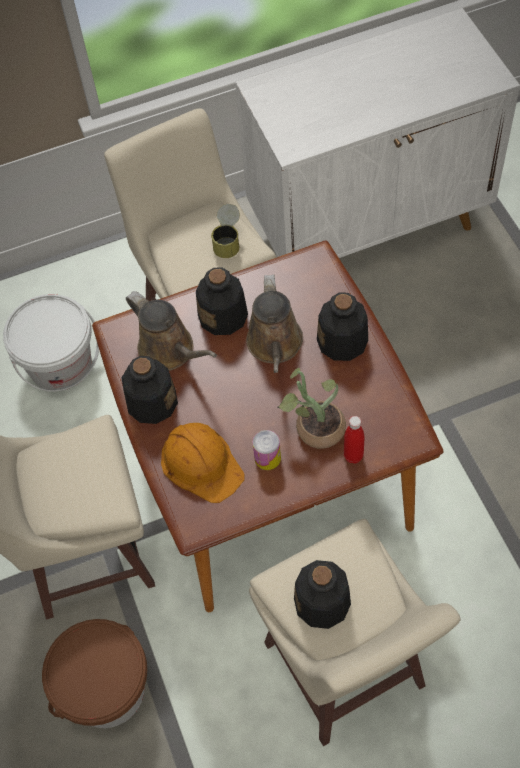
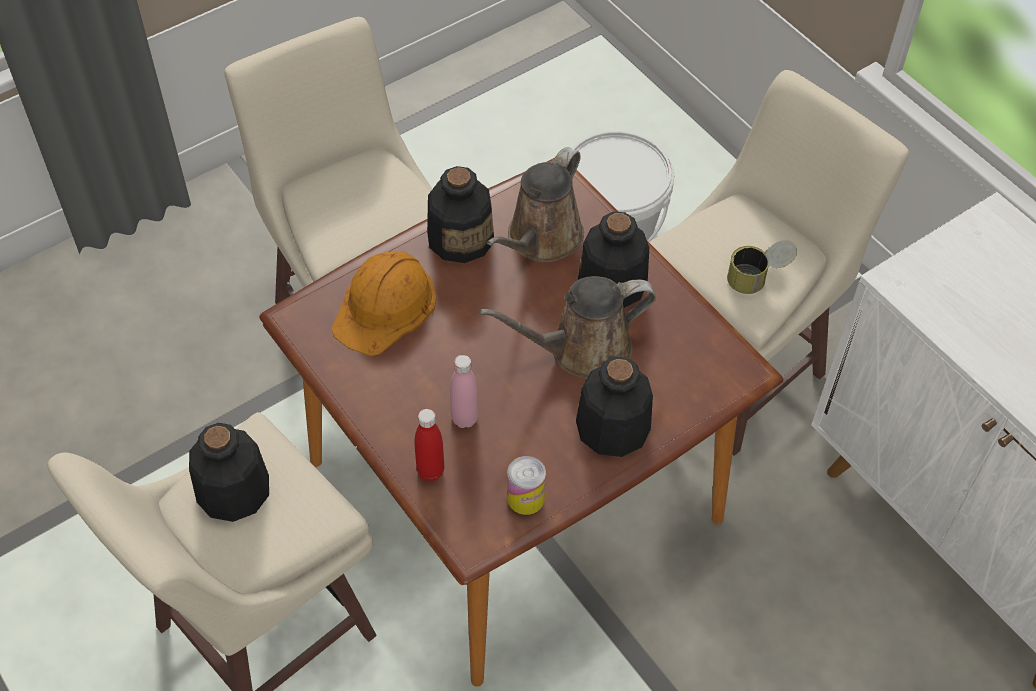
camera: 70 degrees right, 5 degrees down
(107, 689) = (200, 382): brown bucket -> none
(267, 458) = (407, 375): can -> can (525, 498)
(314, 427) = (464, 418): potted plant -> pink bottle

